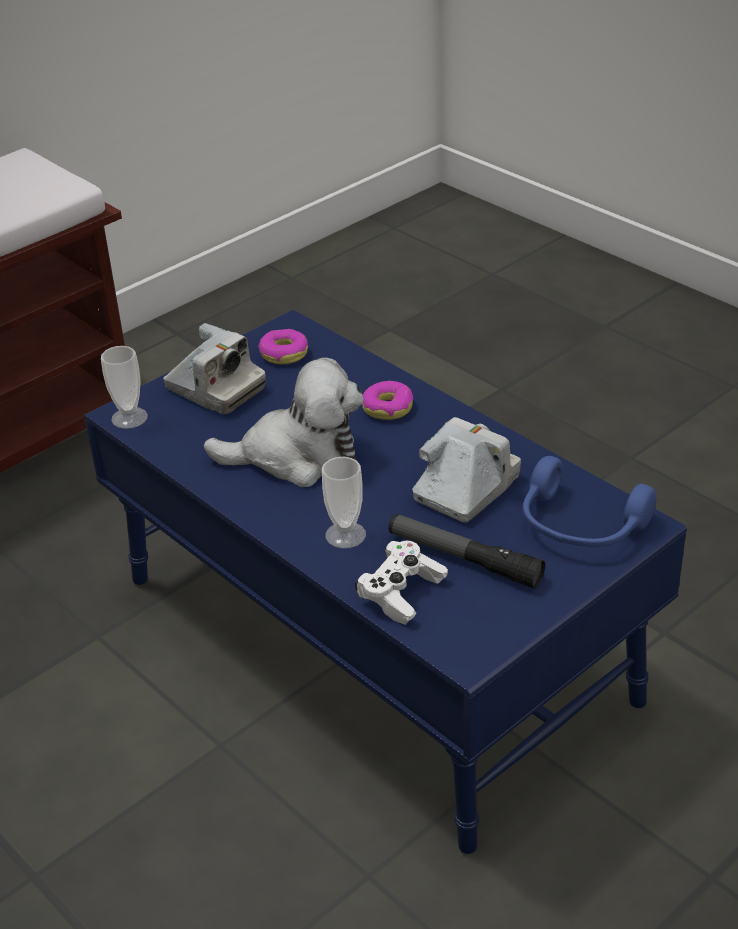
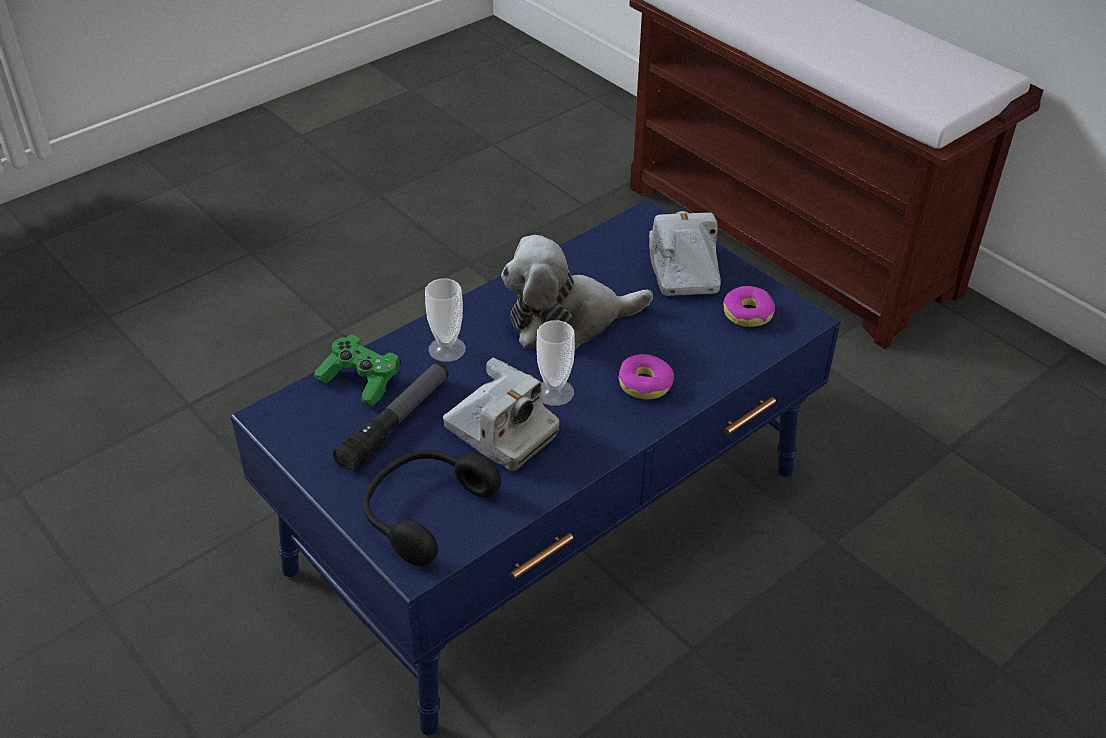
camera: 90 degrees right, 5 degrees up
(129, 418) = (639, 222): cup -> cup (554, 392)
(215, 389) = (683, 270): camera -> camera turned 135 degrees clockwise
(297, 457) = (567, 321): plush toy -> plush toy turned 75 degrees clockwise
(401, 593) = (360, 380): white game controller -> green game controller
(579, 526) = (424, 511): blue headphones -> black headphones

